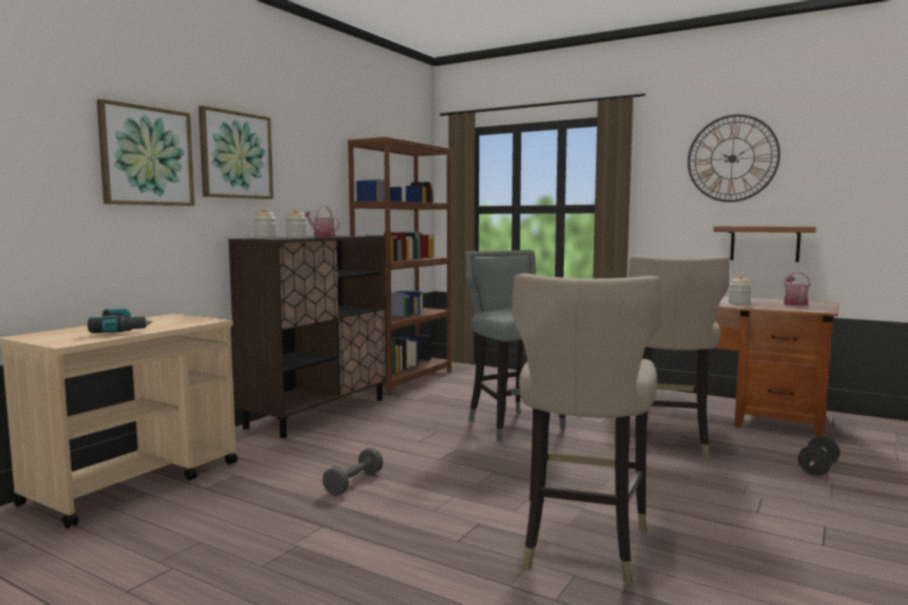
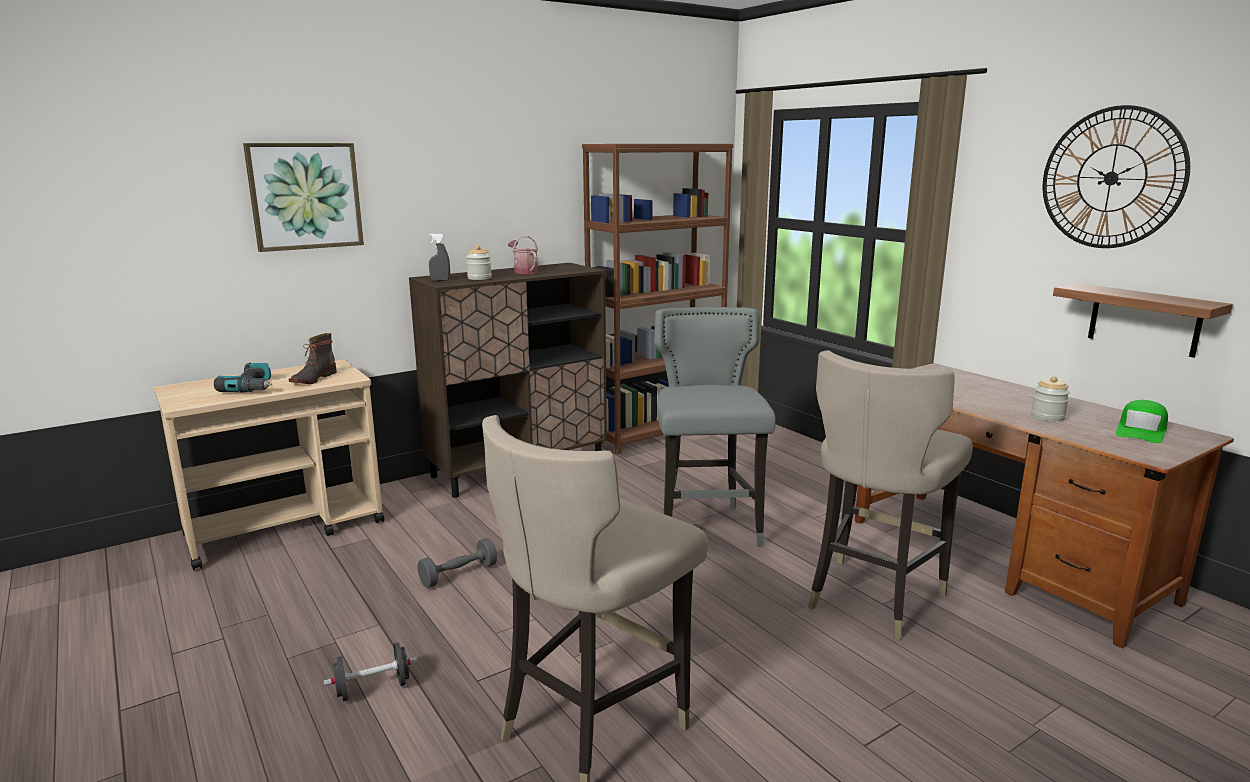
camera: 25 degrees right, 10 degrees up
(172, 322) = (312, 379): none -> boot
(235, 155) = (419, 182): picture -> none
(265, 238) = (440, 280): jar -> grey spray bottle
(794, 304) = (1141, 431): watering can -> green cap
(818, 469) = (1048, 698): black dumbbell -> black dumbbell (373, 689)

